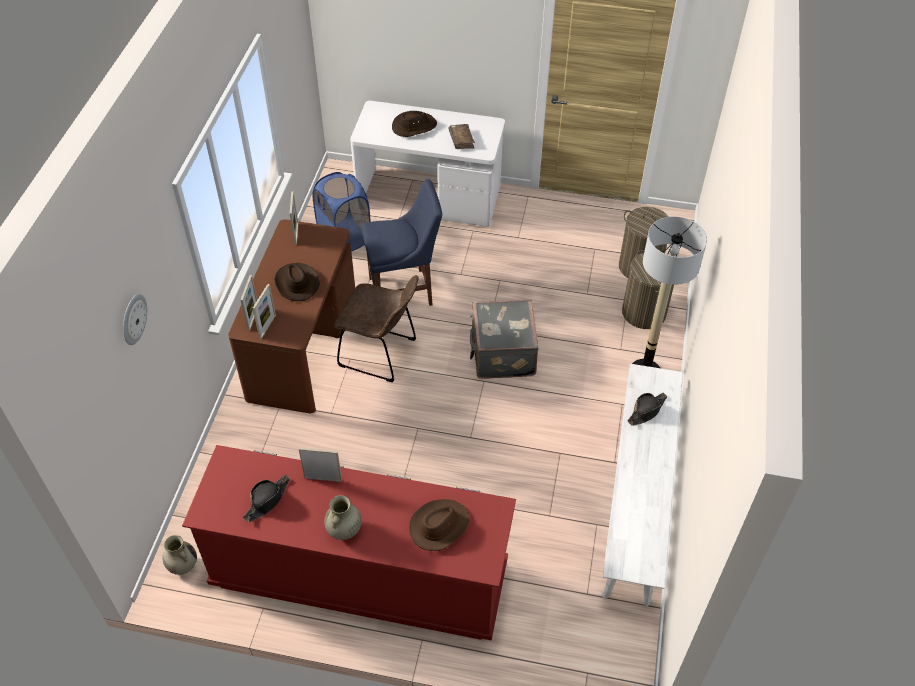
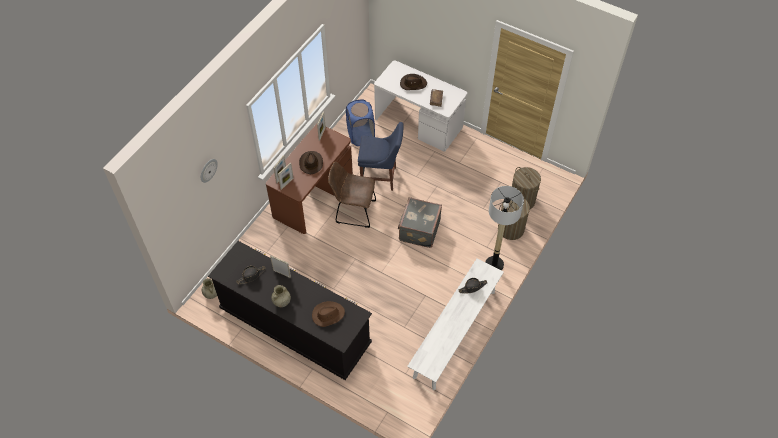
camera: 20 degrees right, 5 degrees up
(360, 574) = (295, 326): red dresser -> black dresser
(381, 354) = (353, 211): brown chair -> brown chair turned 150 degrees clockwise

